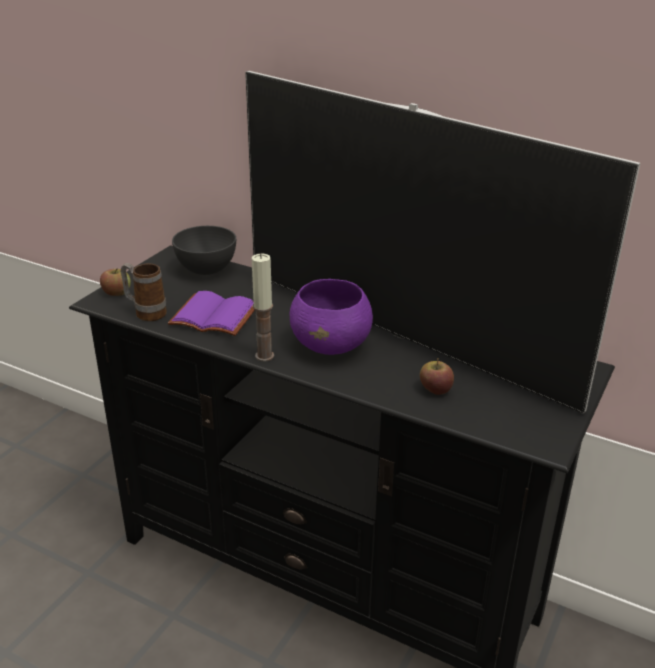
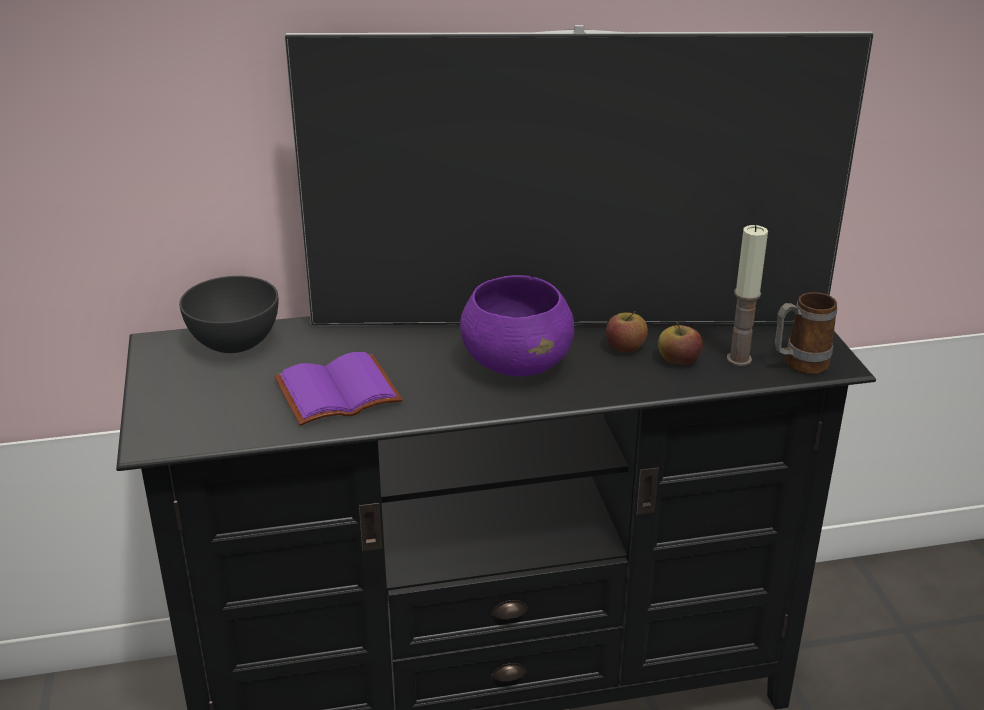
camera: 40 degrees left, 0 degrees up
(117, 292) = (161, 420): apple -> apple (625, 347)
(146, 312) = (243, 426): mug -> mug (798, 365)
(264, 356) = (466, 408): candle -> candle (739, 359)

